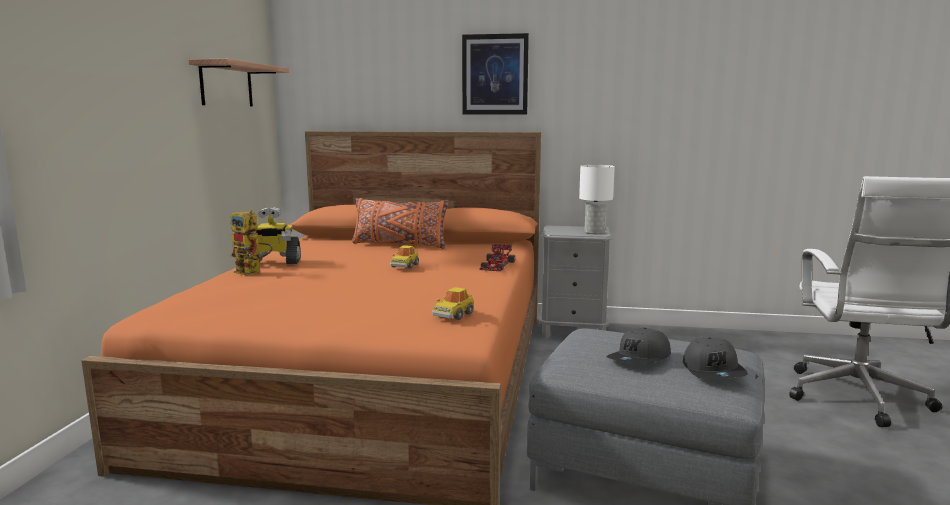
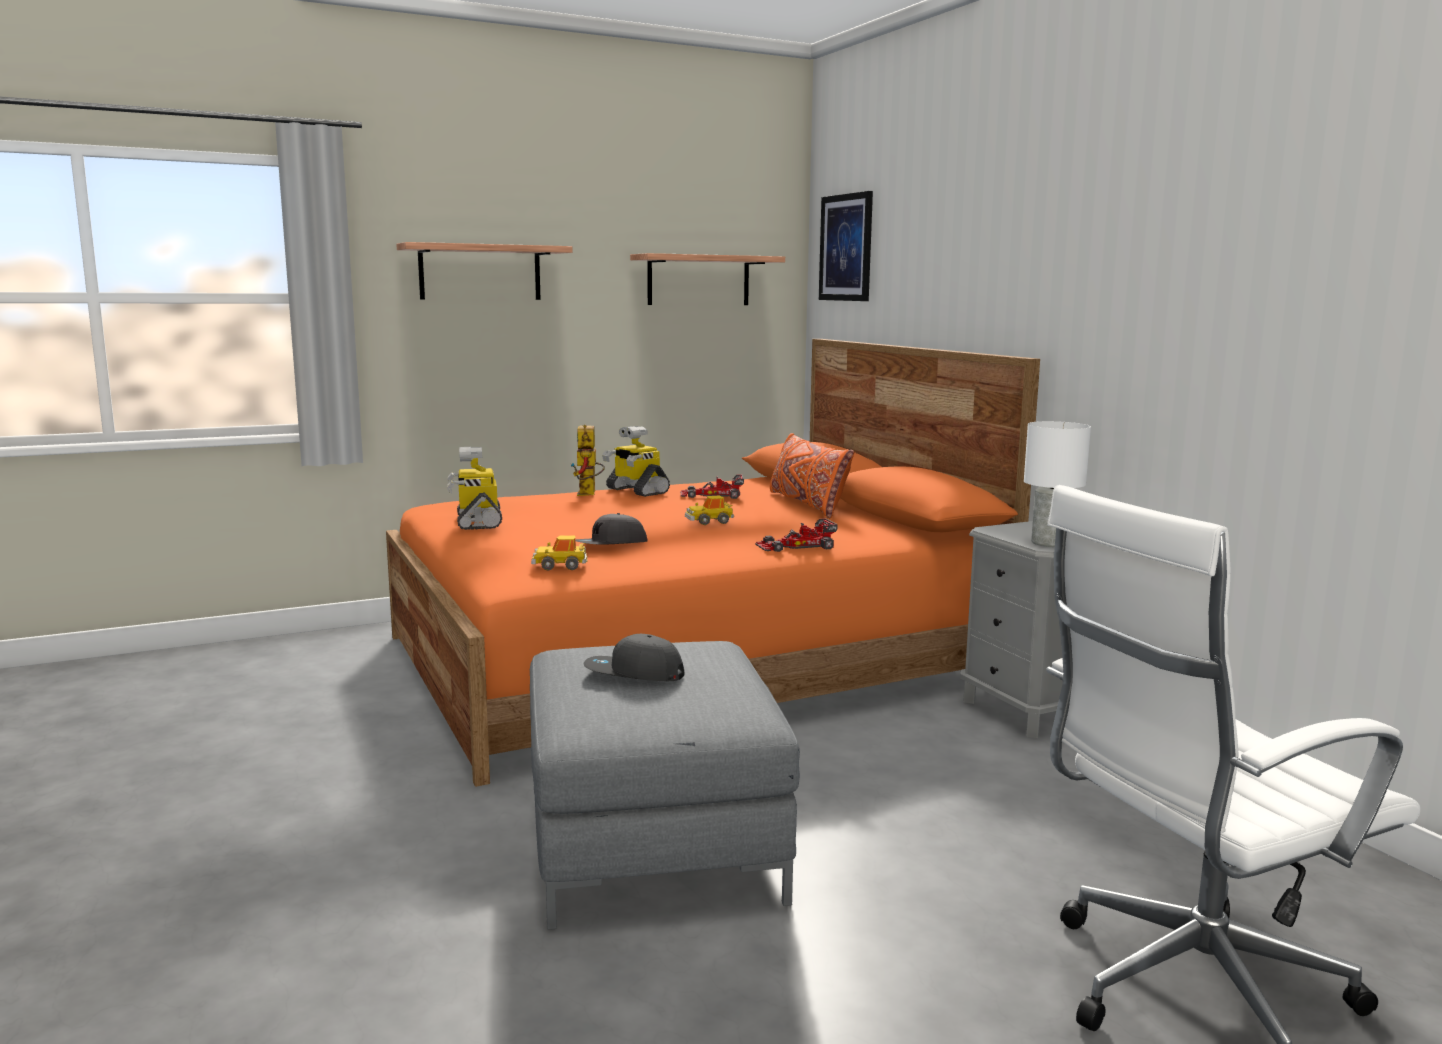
camera: 55 degrees right, 0 degrees up
(88, 68) = (480, 272): none -> shelf
(266, 311) = (477, 522): none -> toy robot
(334, 252) = (712, 495): none -> toy car
(495, 75) = (1002, 261): picture -> picture (846, 248)
(714, 371) = (643, 711): grey cap -> grey cap (610, 545)

